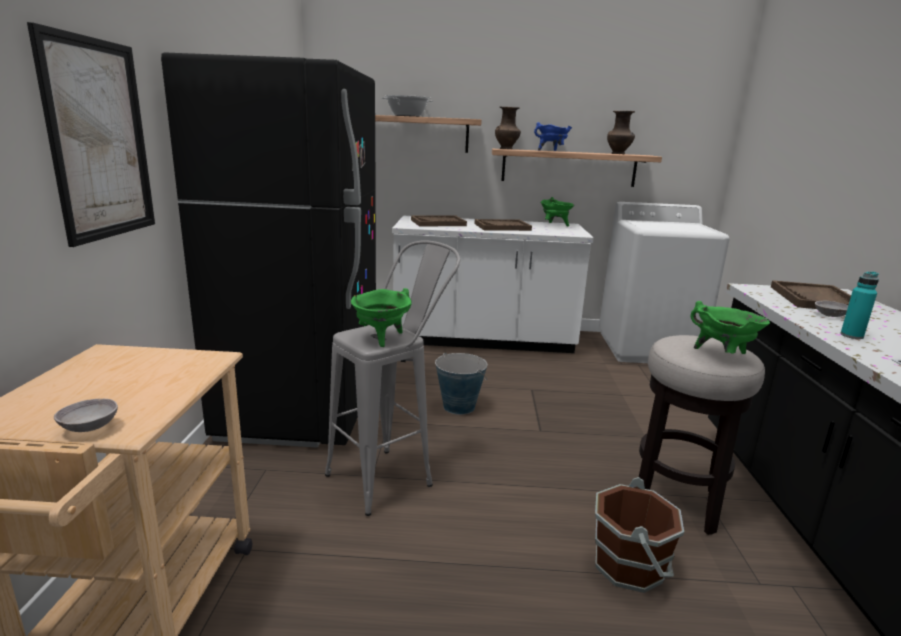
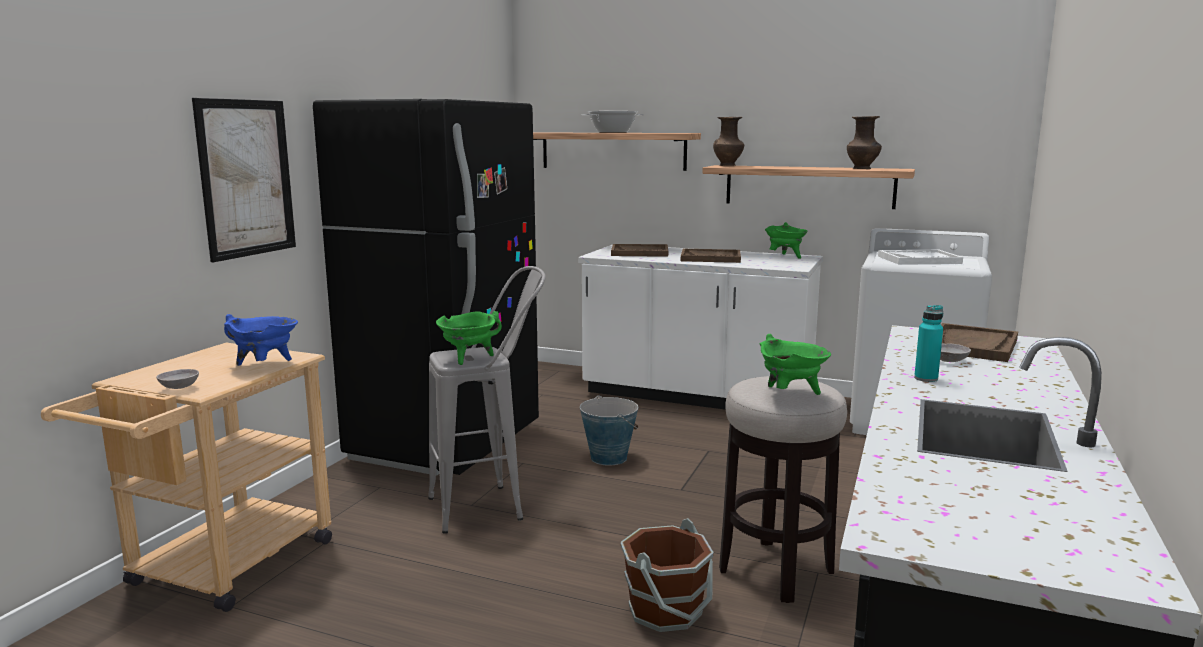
camera: 20 degrees right, 5 degrees down
(552, 151) = (781, 167): blue cooking pot -> blue cooking pot (265, 366)
(667, 226) = (919, 260): none -> white tray

